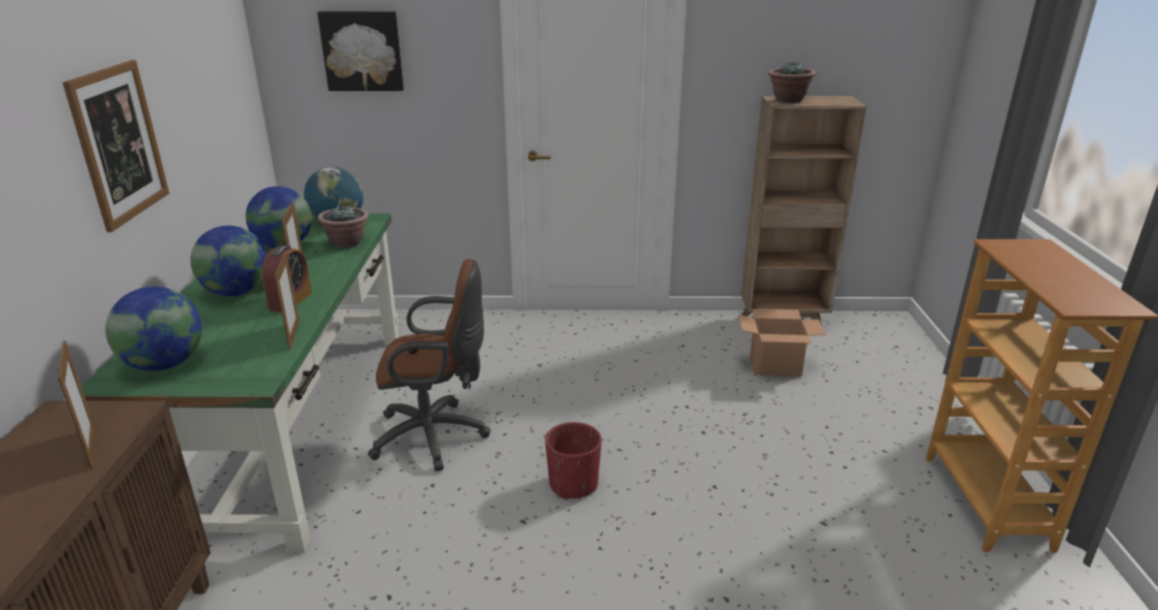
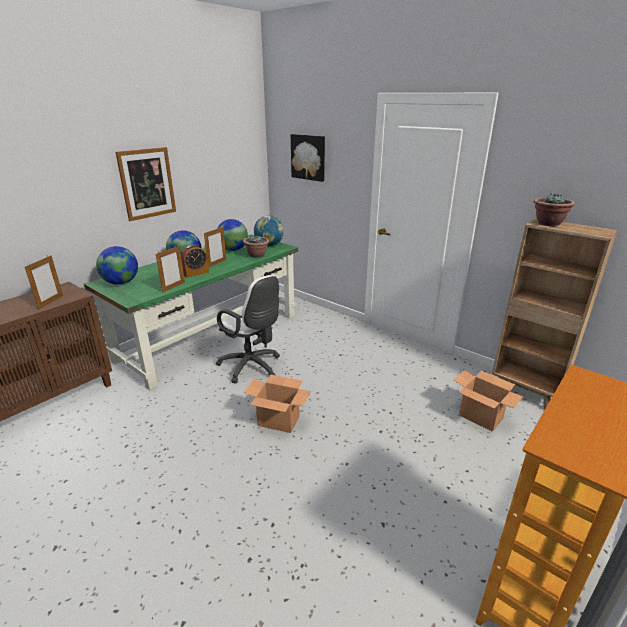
camera: 40 degrees right, 0 degrees up
(436, 436) = (252, 367): brown office chair -> white office chair
(573, 484) = (279, 421): red planter -> cardboard box

